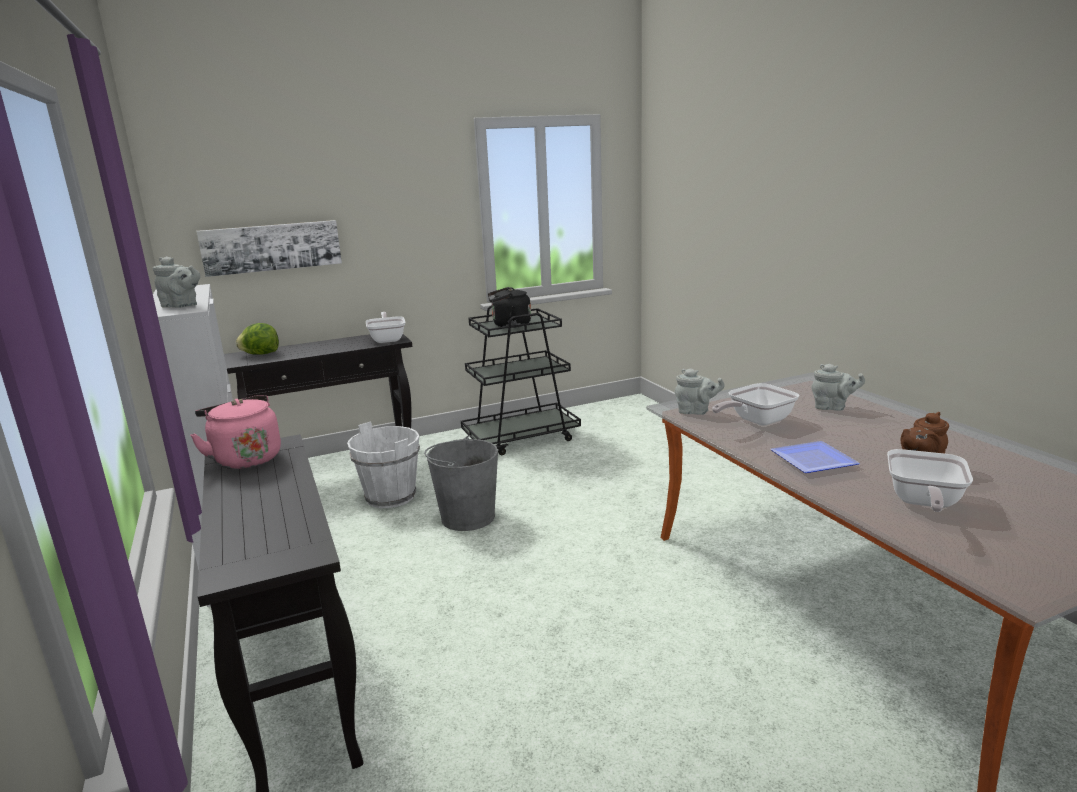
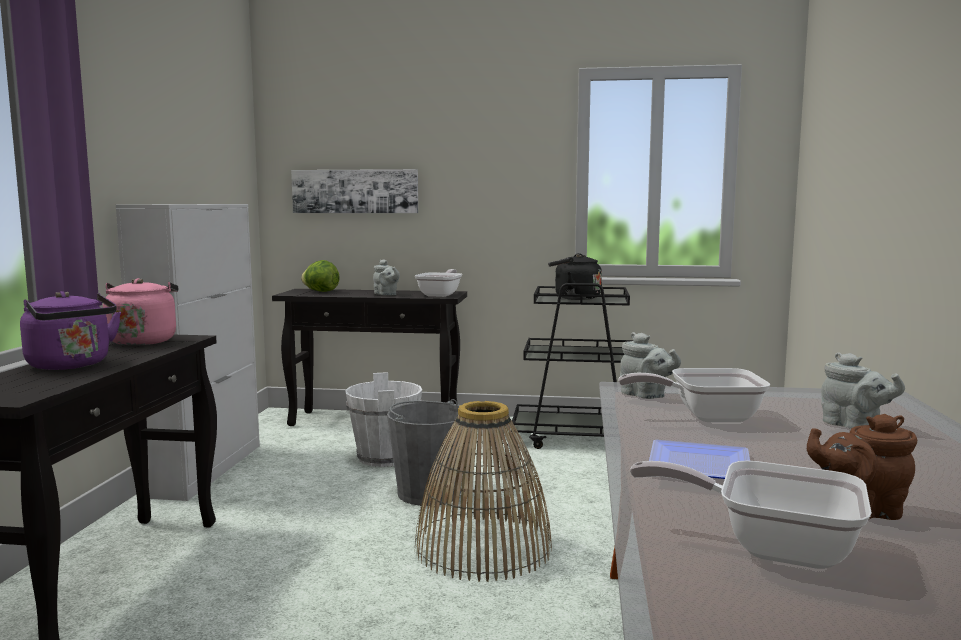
camera: 30 degrees right, 10 degrees down
(182, 306) = (168, 203): grey teapot -> grey teapot (386, 294)
(256, 505) = (72, 365): none -> purple kettle
(560, 547) = (483, 547): none -> basket
(923, 503) = (770, 547): frying pan -> frying pan turned 60 degrees clockwise

